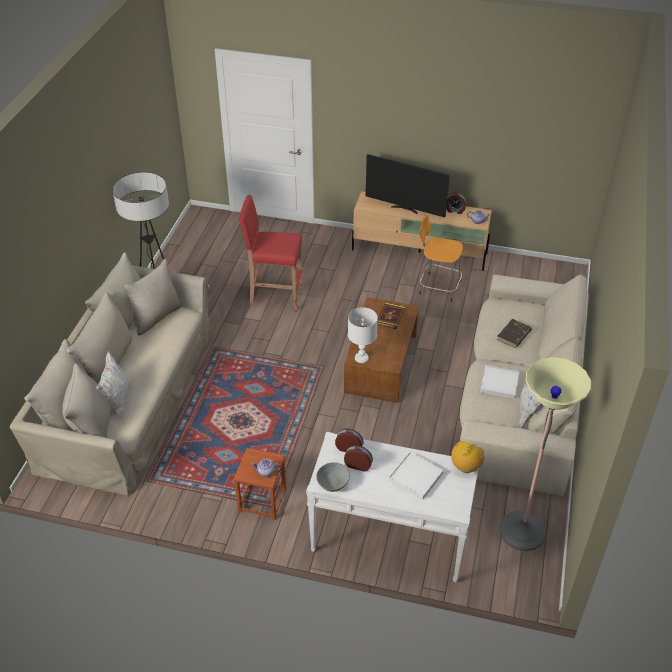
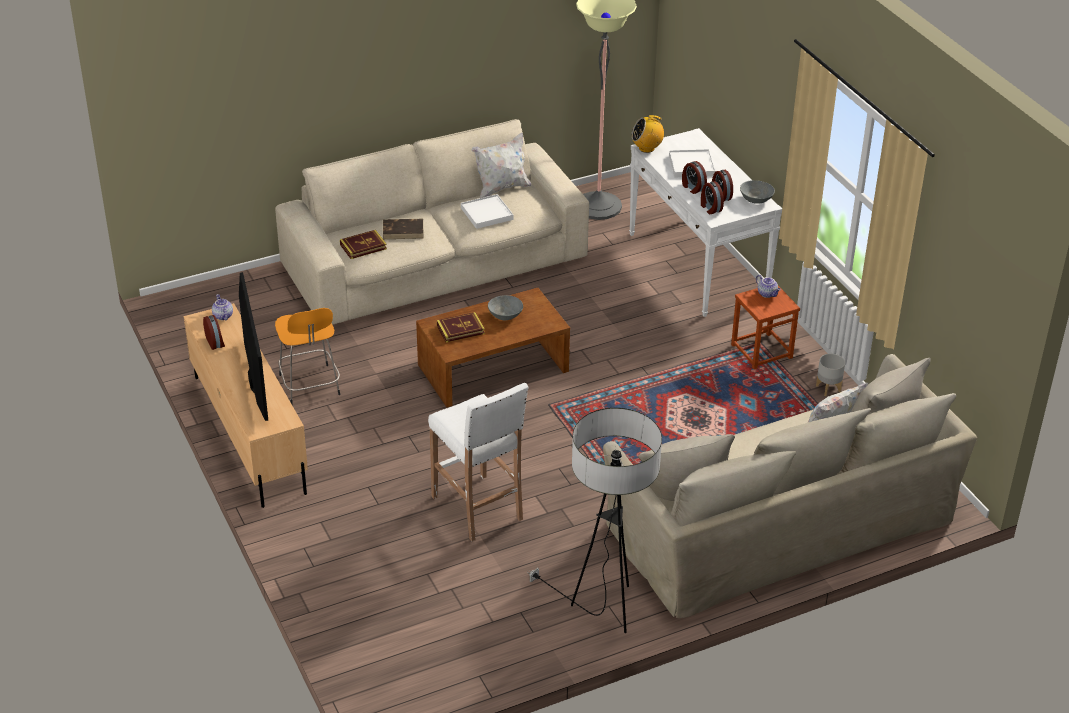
camera: 130 degrees left, 5 degrees down
(191, 507) = (828, 388): none -> grey planter
(275, 296) = (478, 509): red stool -> white stool
(361, 358) = (547, 319): white table lamp -> none
(385, 342) = (505, 315): none -> grey bowl
(385, 456) = (692, 188): none -> alarm clock
(510, 310) = (363, 247): none -> book

